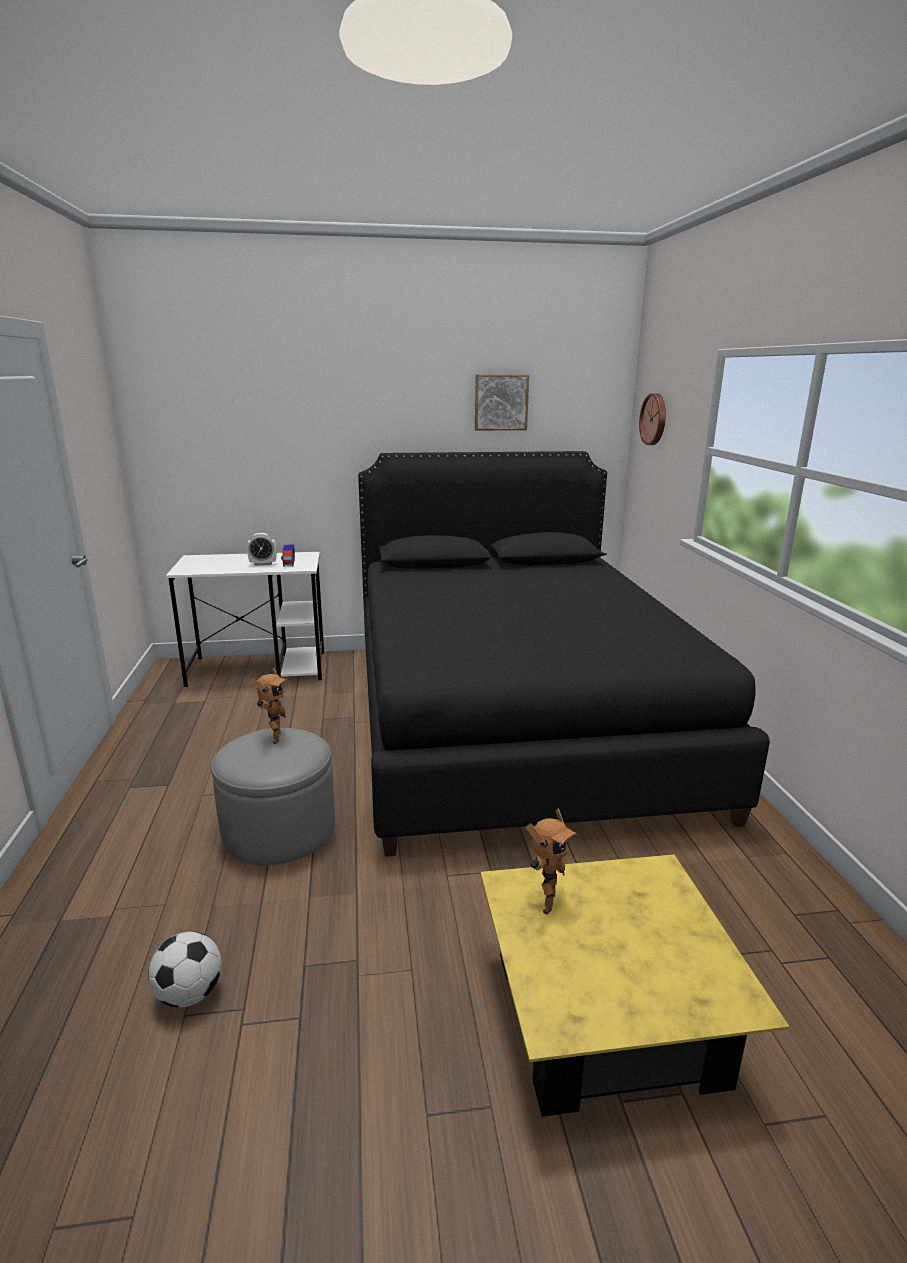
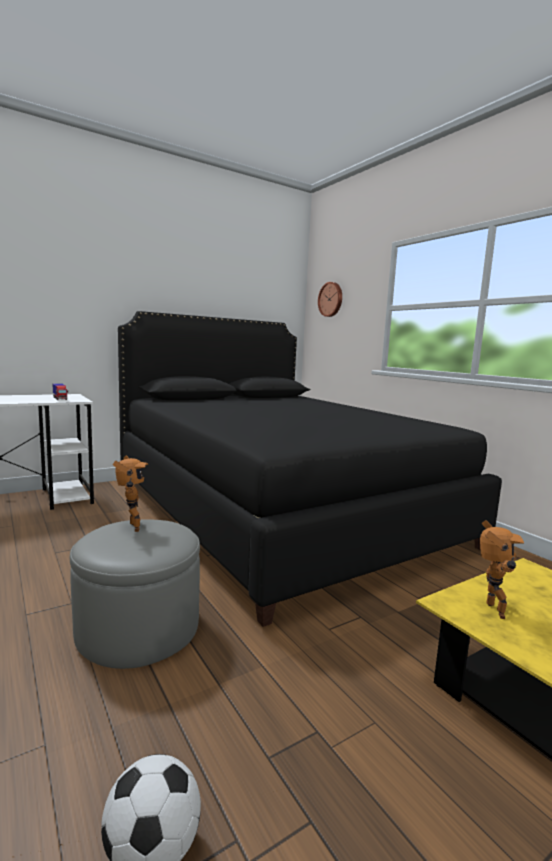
camera: 25 degrees left, 10 degrees down
(263, 564) = (34, 399): alarm clock -> none
(501, 402) = (224, 283): picture -> none

